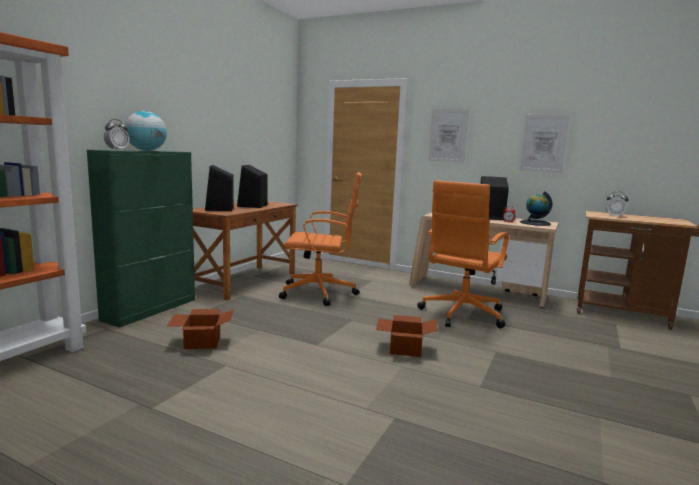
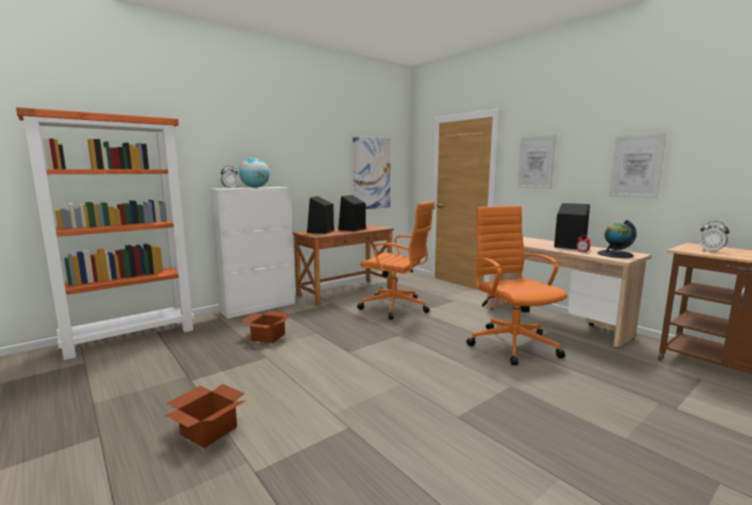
camera: 25 degrees right, 0 degrees up
(151, 309) = (259, 307): green cabinet -> white cabinet
(261, 140) = (371, 173): none -> picture
(404, 348) = (420, 367): cardboard box -> cardboard box (209, 430)
(461, 315) = (512, 343): orange office chair -> orange office chair turned 105 degrees clockwise

